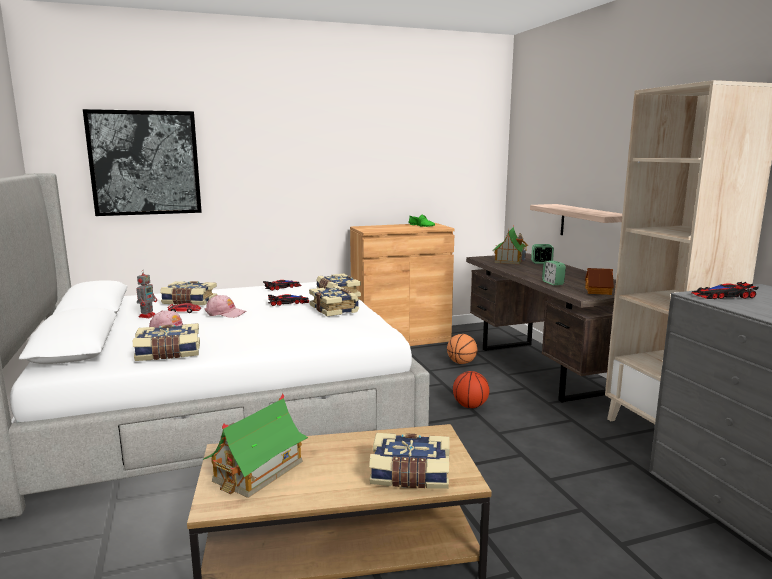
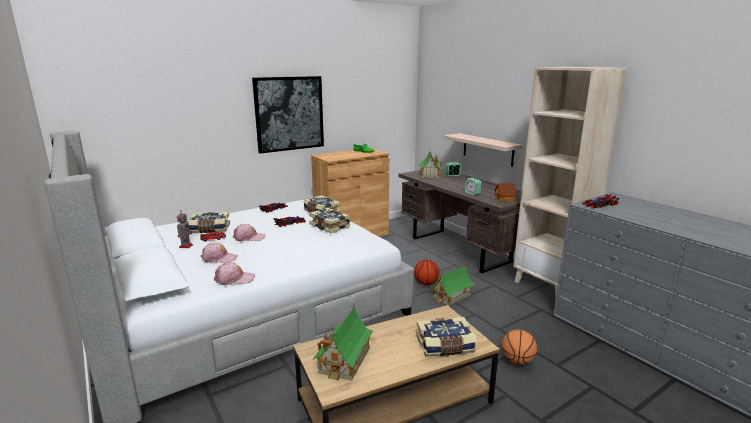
camera: 15 degrees left, 5 degrees up
(145, 163) = (148, 115): picture -> picture (289, 113)
(168, 353) = (234, 279): book -> pink cap
(461, 363) = (404, 250): basketball -> basketball (517, 361)
(499, 426) = (451, 296): none -> toy house

